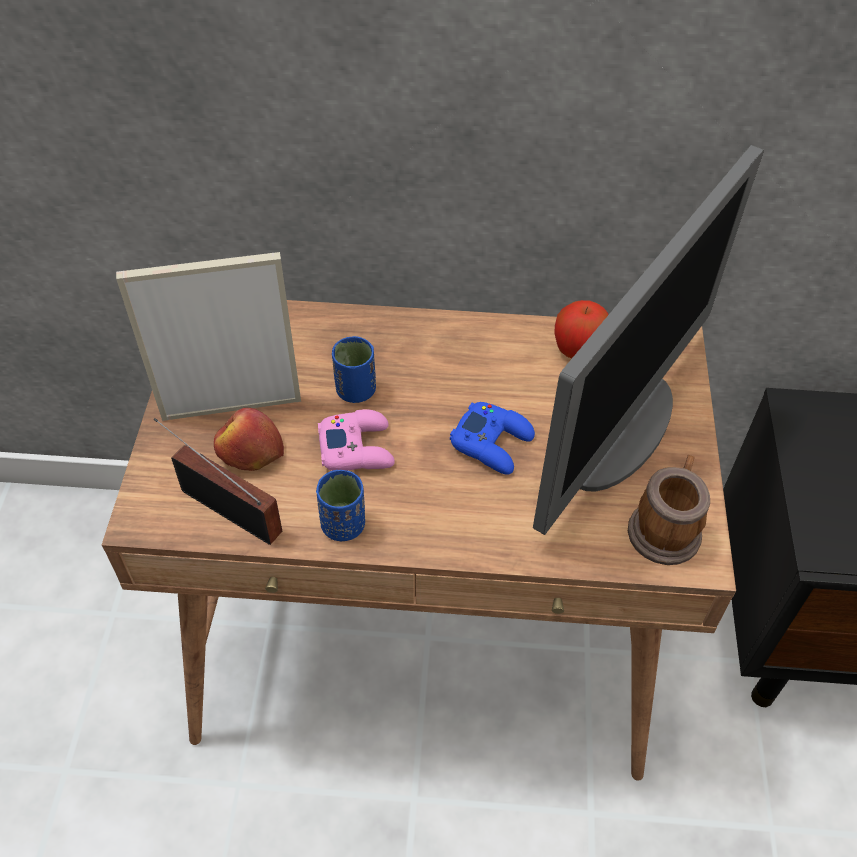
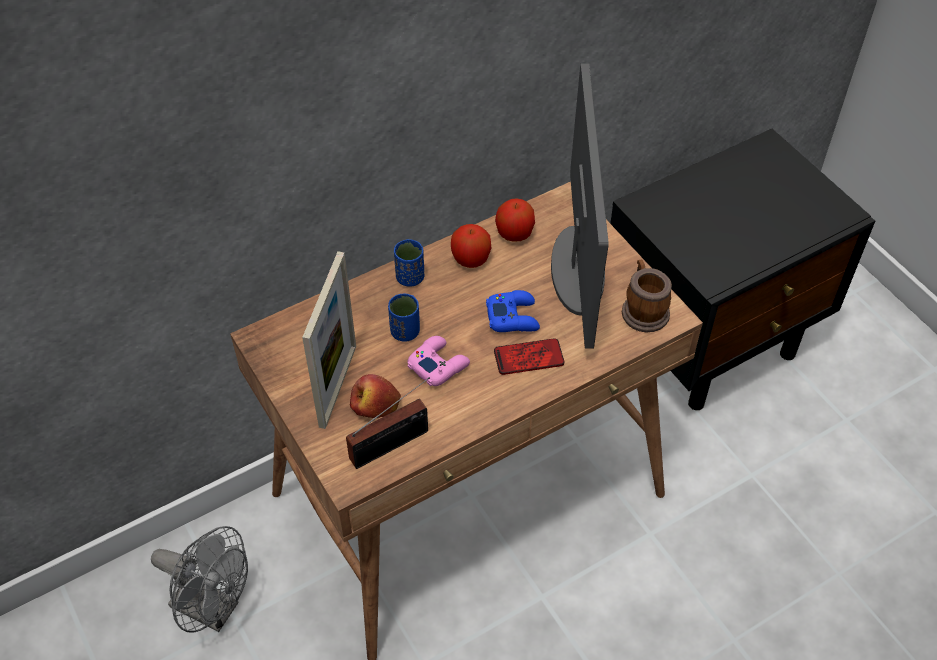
camera: 35 degrees left, 0 degrees up
(104, 588) = (214, 609): none -> grey fan
(227, 507) = (394, 444): radio -> radio turned 150 degrees clockwise
(232, 407) = (338, 385): picture frame -> picture frame turned 150 degrees clockwise
(343, 525) = (471, 412): blue cup -> blue cup (410, 277)
(468, 501) = (528, 357): none -> phone
(501, 352) = (470, 259): none -> apple

